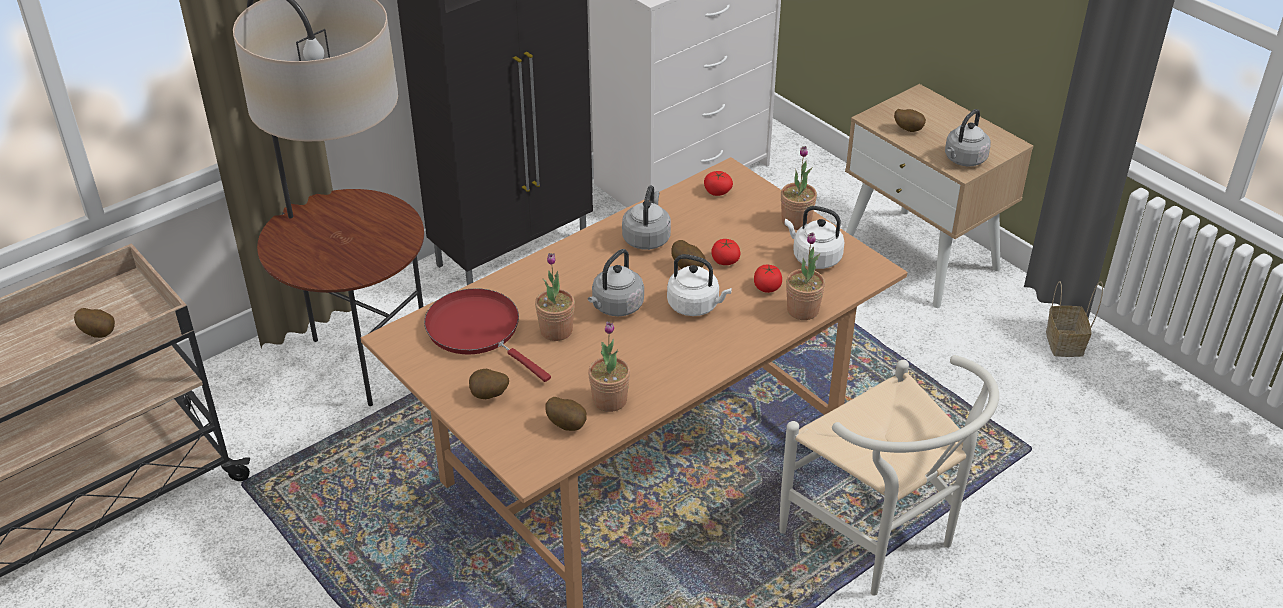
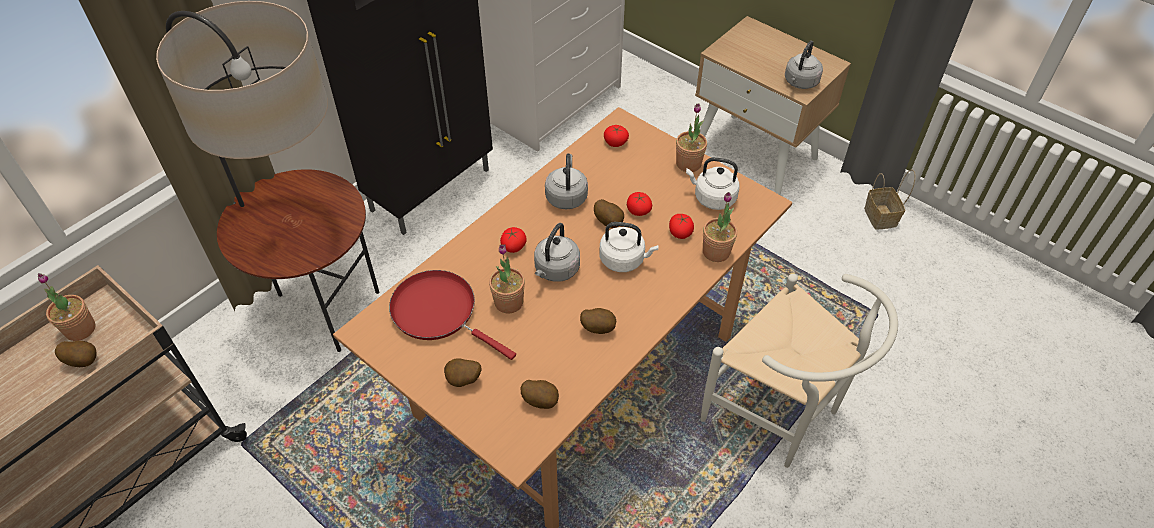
camera: 10 degrees left, 10 degrees up
(575, 279) = (513, 246): none -> tomato
(609, 400) = (572, 369): potted plant -> potted plant (80, 329)
(908, 129) = (749, 59): potato -> potato (598, 328)

